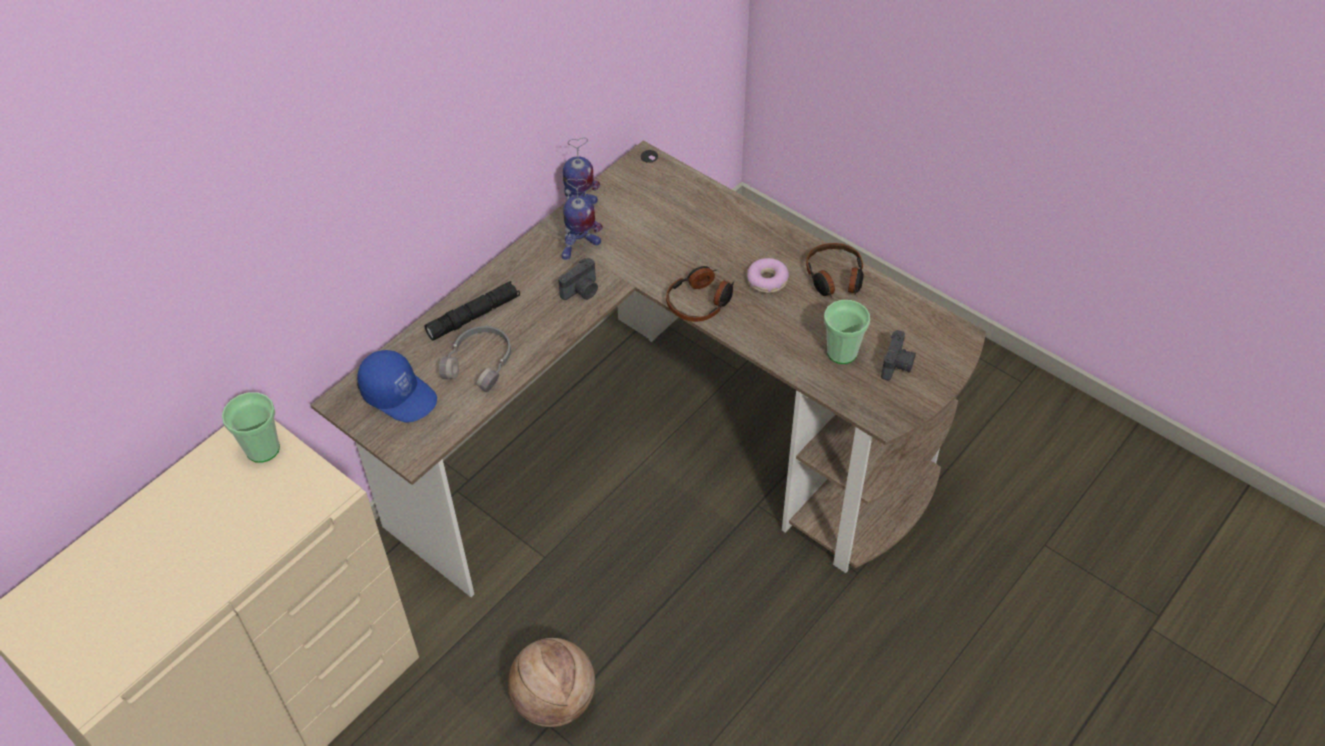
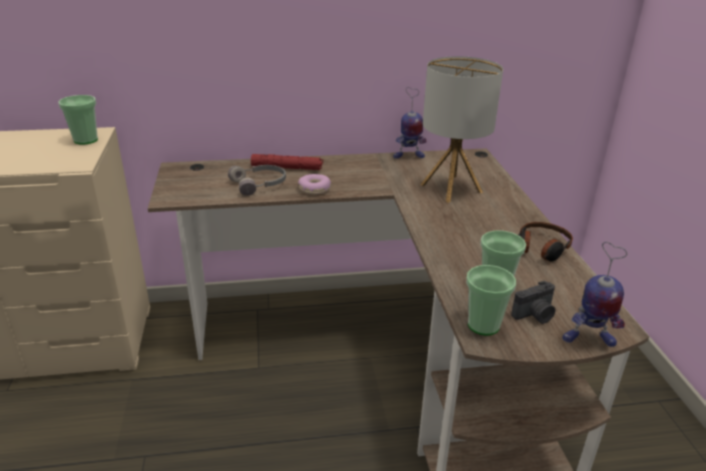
camera: 40 degrees right, 20 degrees down
(400, 395) = (202, 176): blue cap -> none
(473, 316) = (287, 168): black flashlight -> red flashlight
(554, 701) = (165, 445): basketball -> none
(580, 248) = (385, 169): toy robot -> toy robot (588, 340)
(582, 291) = (359, 183): camera -> none
(678, 239) = (451, 188): none -> table lamp
(700, 301) = (425, 217): headphones -> none
(767, 281) = (486, 228): donut -> donut (315, 189)
(872, 404) = (483, 325): none -> cup

